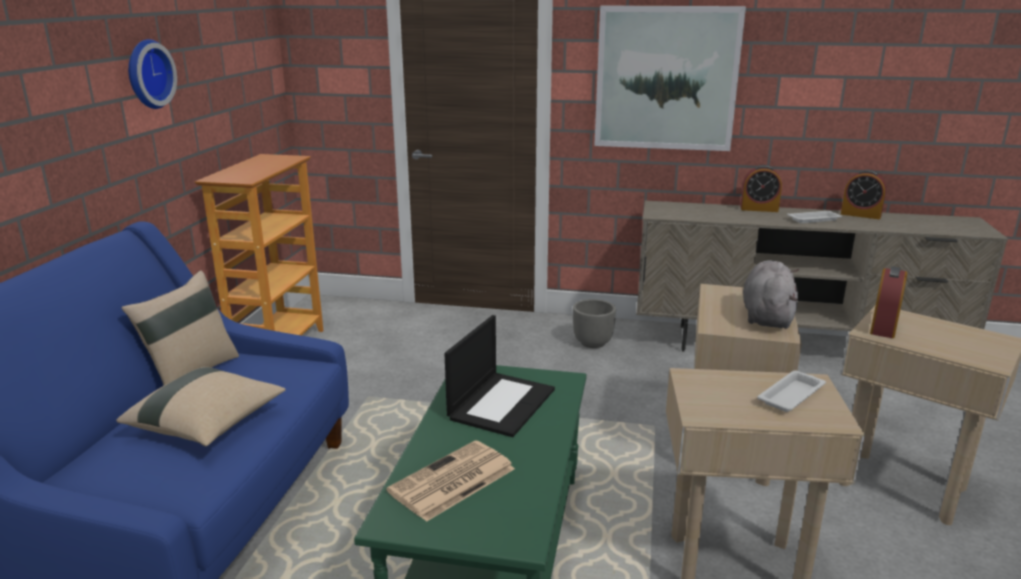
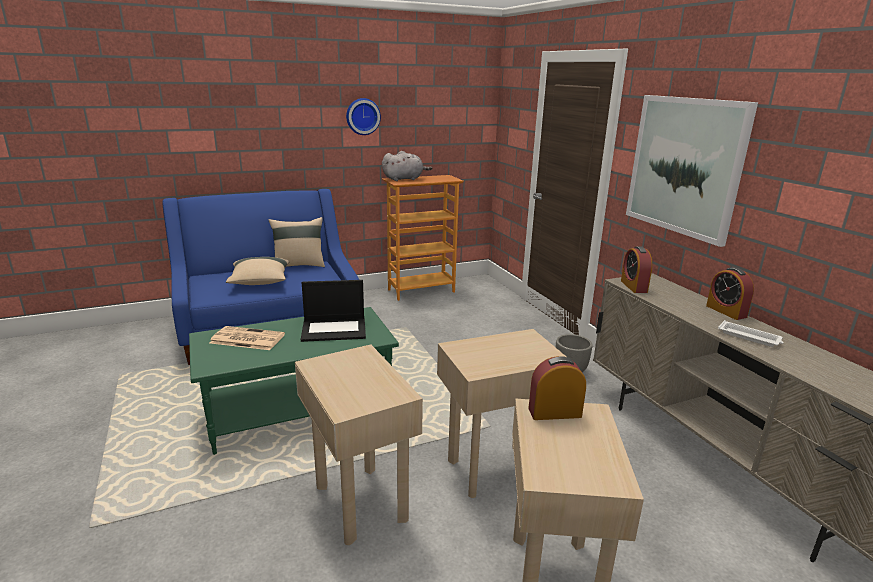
camera: 55 degrees right, 0 degrees up
(767, 316) = (502, 361): grey plush toy -> grey plush toy (404, 179)
(792, 395) = (370, 389): white tray -> none
(860, 215) = (822, 356): alarm clock -> alarm clock (634, 286)

